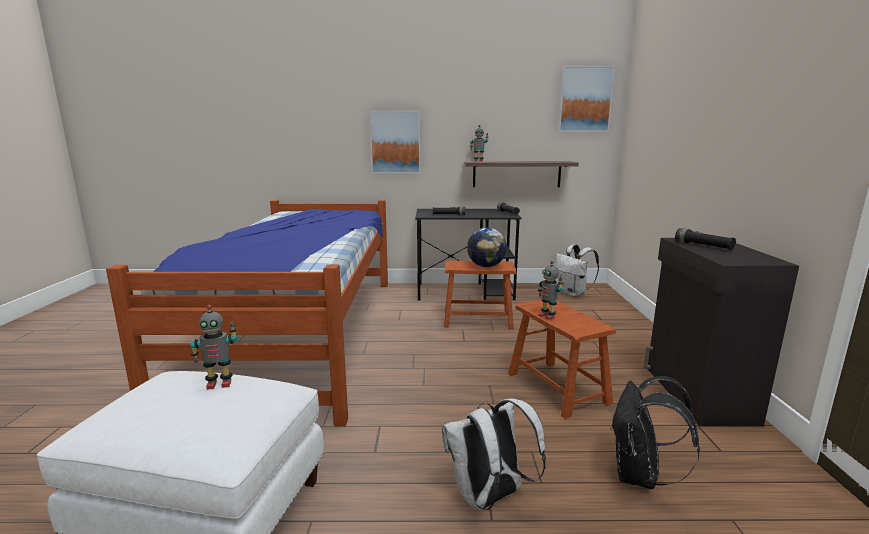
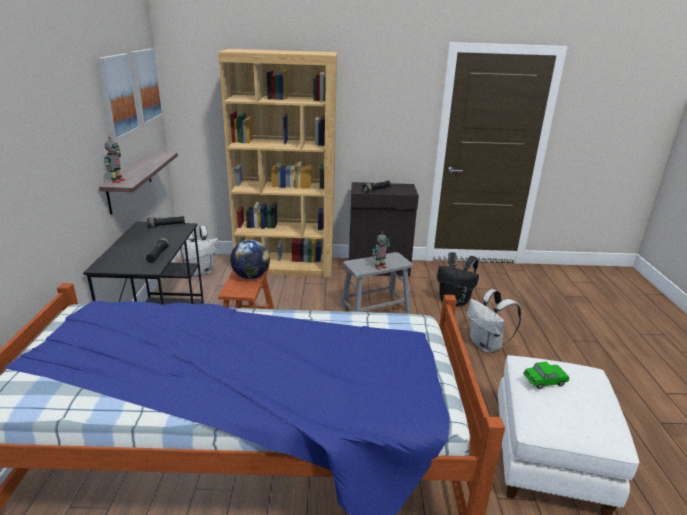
camera: 90 degrees left, 10 degrees up
(219, 383) = (544, 381): toy robot -> toy car
(395, 142) = (42, 192): picture -> picture (117, 95)
(557, 387) = (374, 308): brown stool -> grey stool
(628, 328) = (285, 266): none -> brown bookcase

